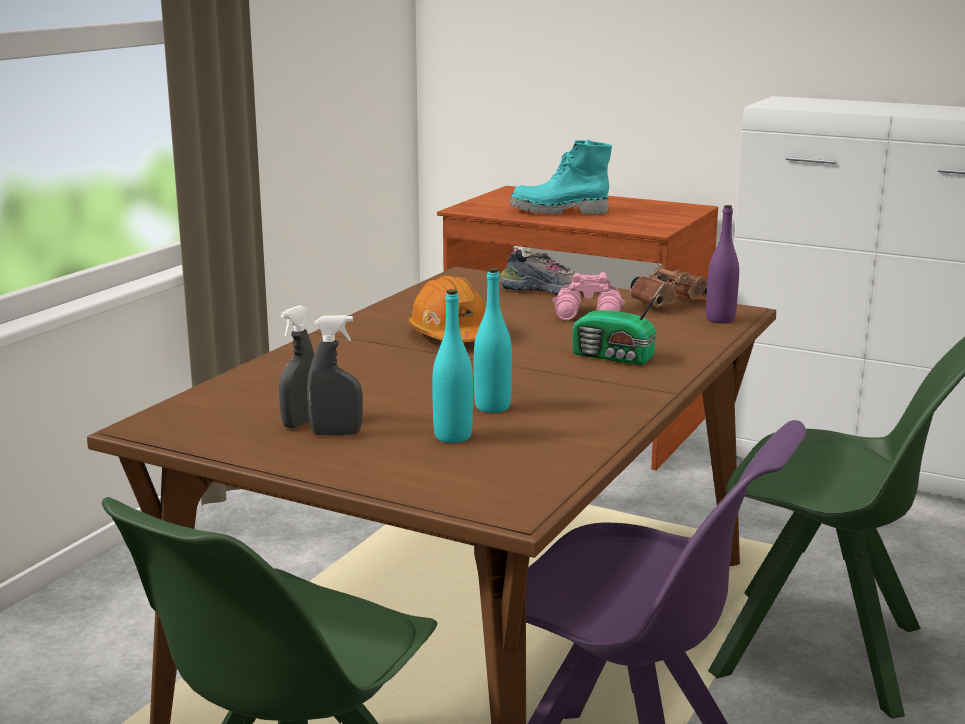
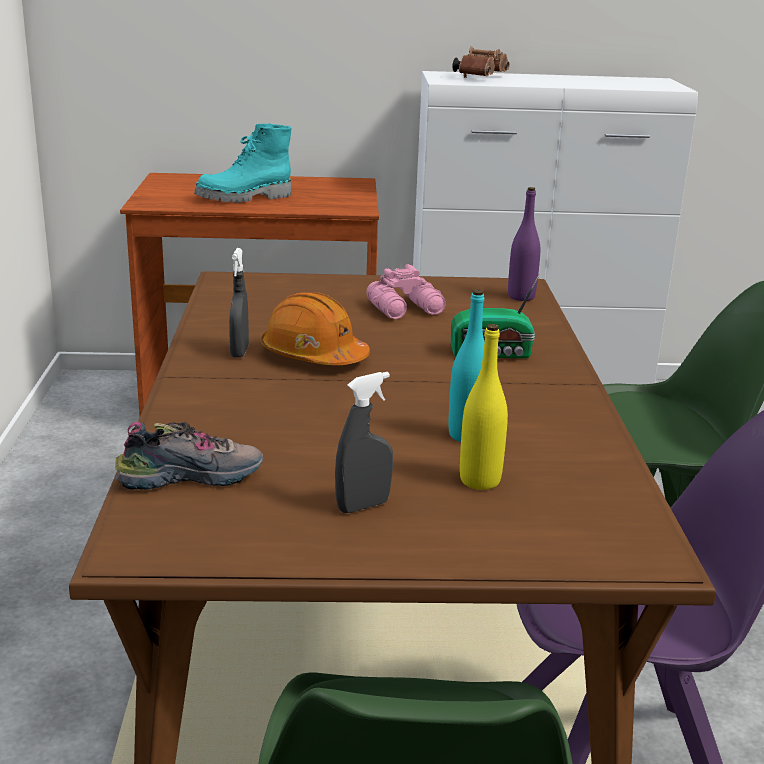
camera: 30 degrees left, 5 degrees up
(301, 422) = (307, 500): grey spray bottle -> grey spray bottle (239, 352)
(453, 436) = (480, 480): turquoise bottle -> yellow bottle
(545, 290) = (330, 287): shoe -> shoe (191, 477)
(669, 303) = (456, 285): brown binoculars -> brown binoculars (481, 77)

